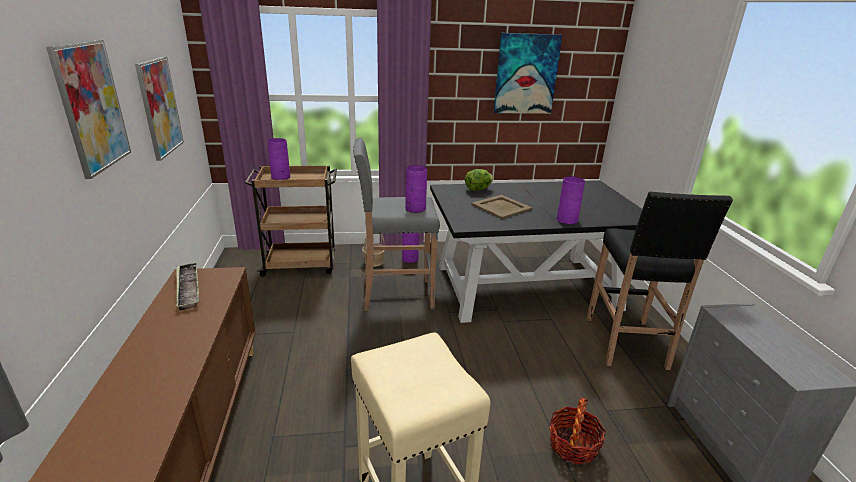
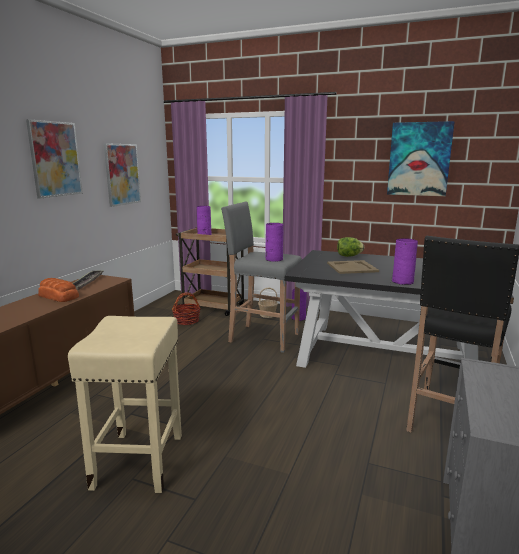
camera: 30 degrees right, 10 degrees down
(179, 326) = (58, 296): none -> bread
(573, 445) = (305, 474): basket -> basket (187, 320)

